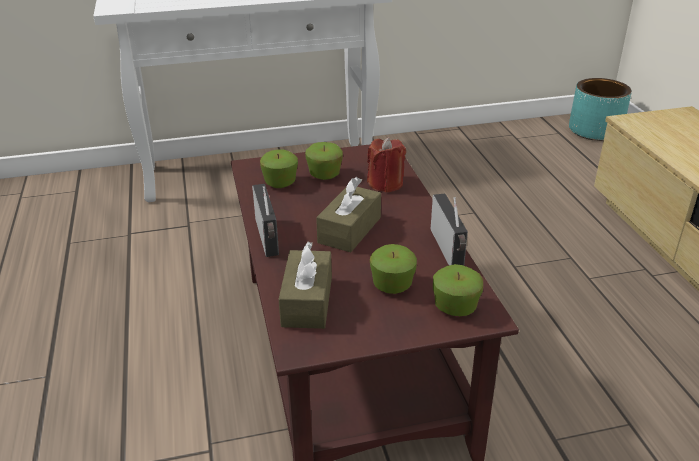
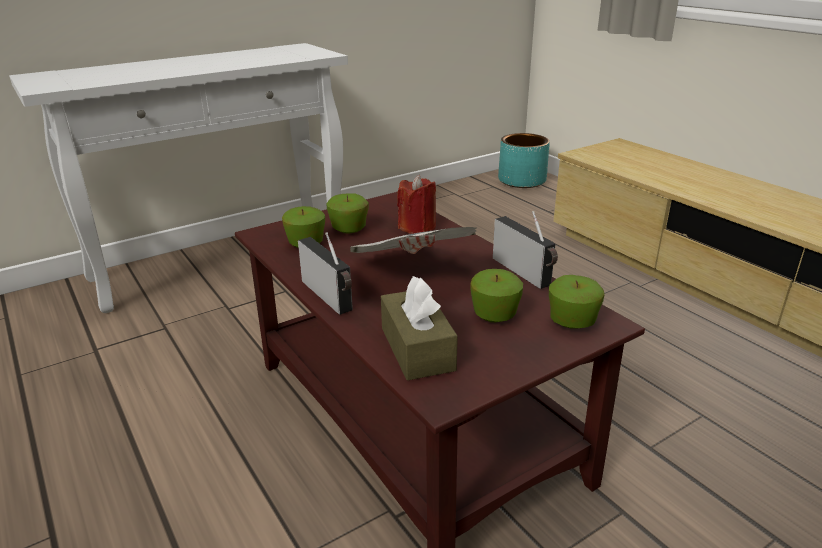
camera: 20 degrees left, 5 degrees down
(349, 230) = (412, 273): brown tissue box -> newspaper

